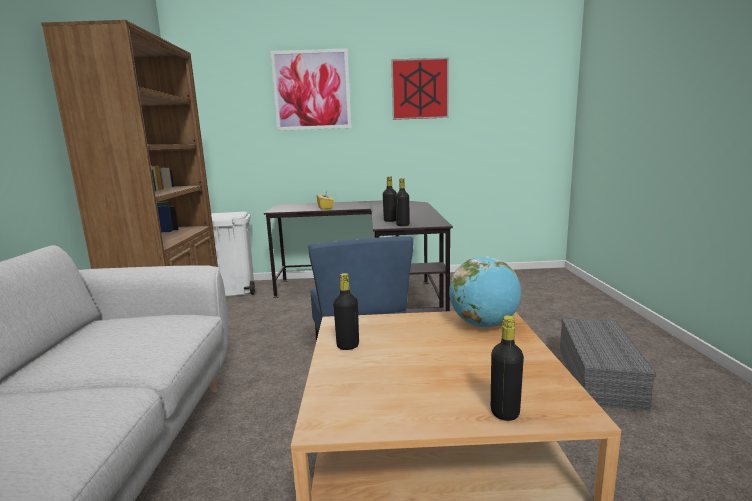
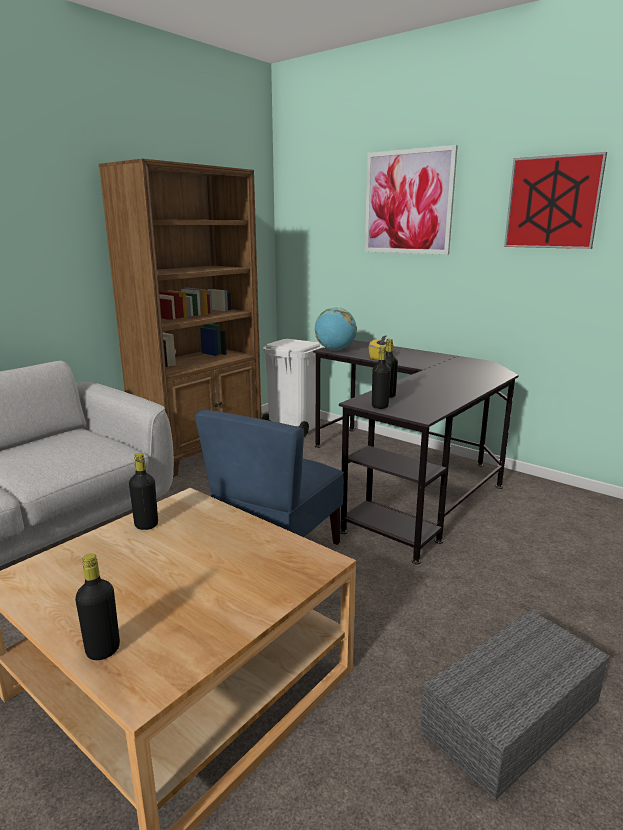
camera: 40 degrees right, 5 degrees up
(484, 325) = (282, 563): globe -> globe (335, 350)

